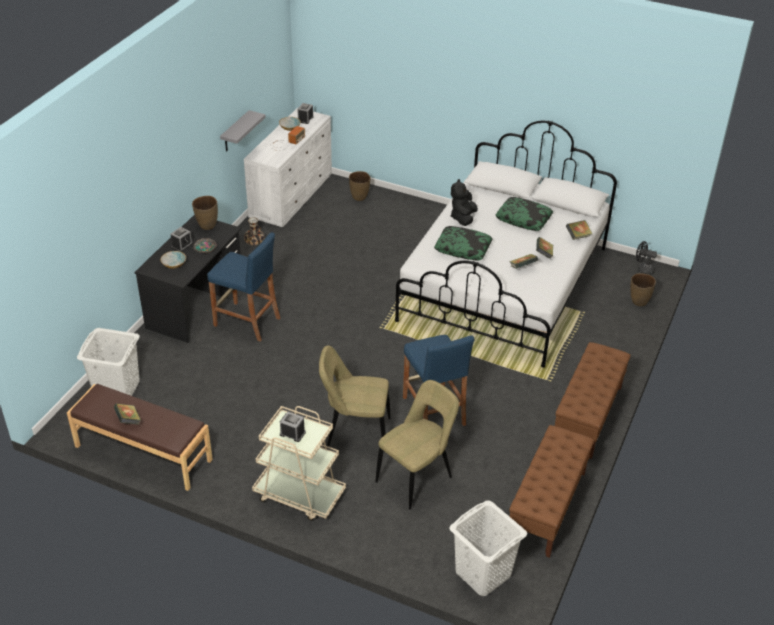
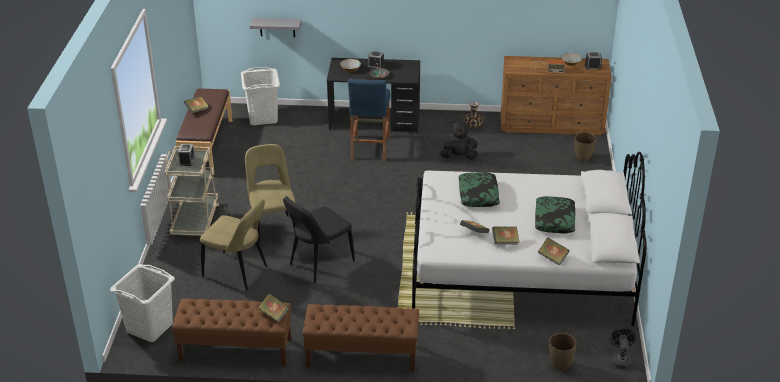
camera: 70 degrees right, 5 degrees down
(207, 226) = (408, 69): brown vase -> none
(235, 132) = (501, 28): grey shelf -> grey shelf (277, 27)
(291, 196) = (552, 124): white dresser -> brown dresser
(433, 411) = (319, 264): blue stool -> black chair
(463, 218) = (525, 185): black plush toy -> black plush toy (459, 157)
(568, 438) = (274, 314): none -> book

